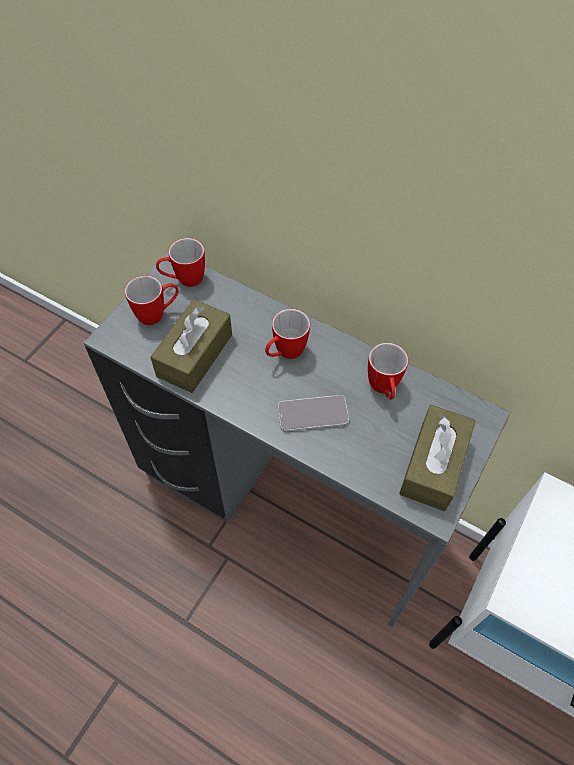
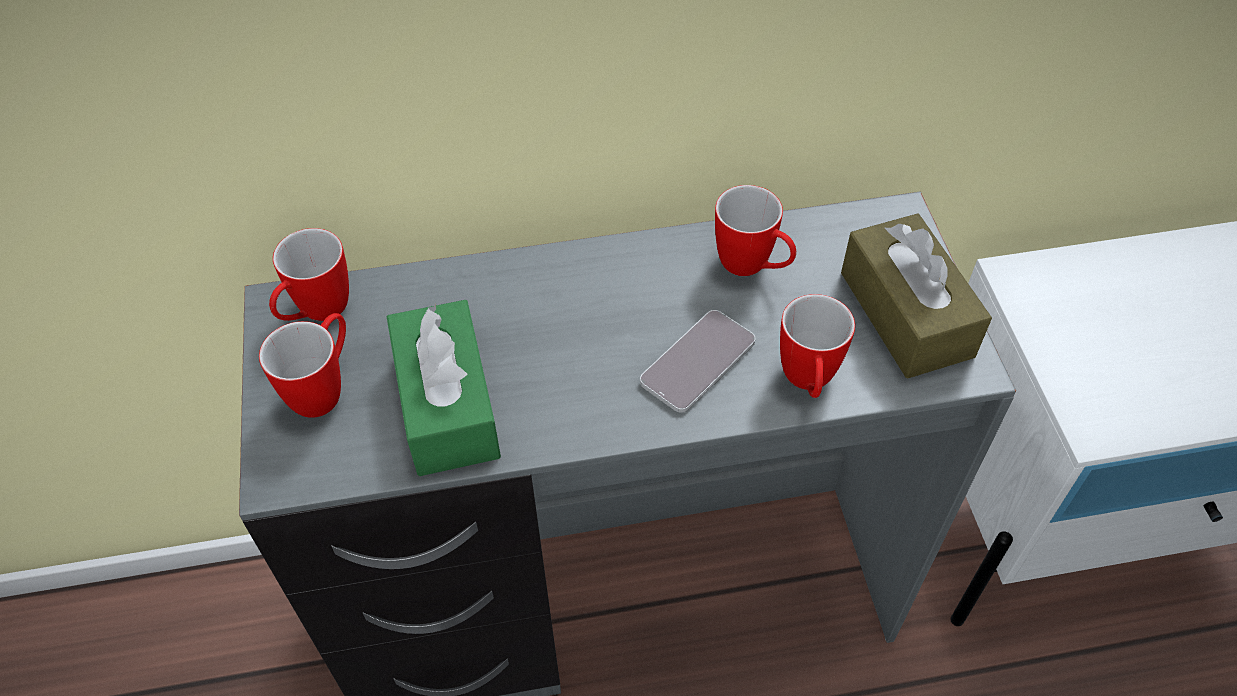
camera: 40 degrees left, 5 degrees down
(194, 355) = (447, 405): brown tissue box -> green tissue box
(285, 353) = (577, 312): mug -> mug (807, 383)

